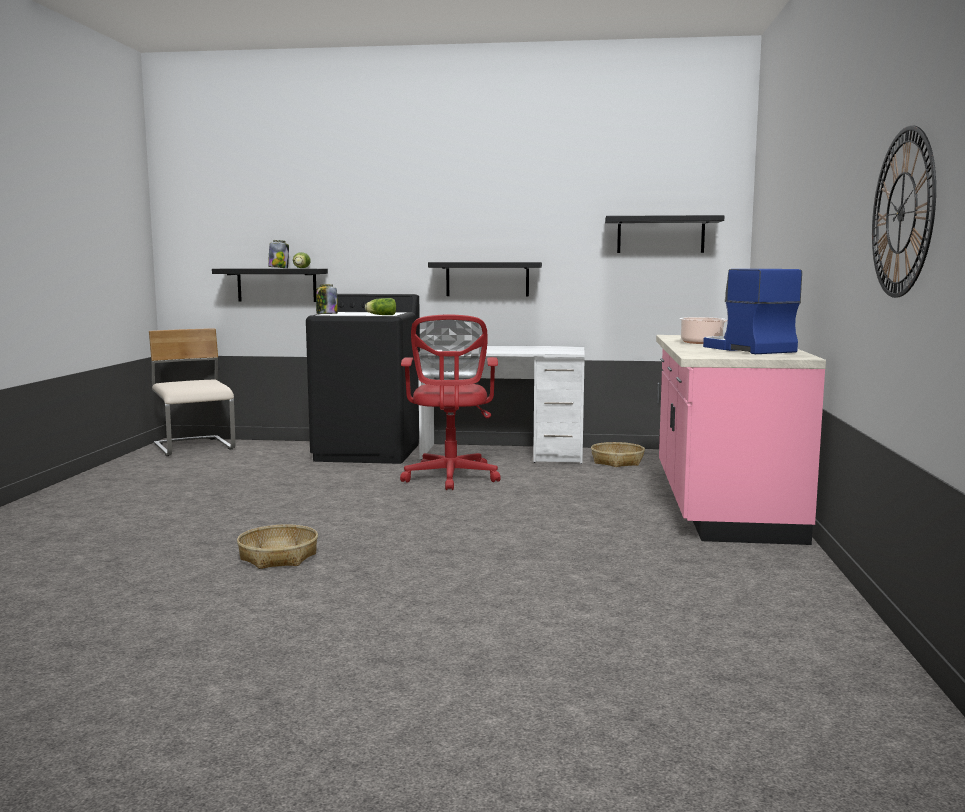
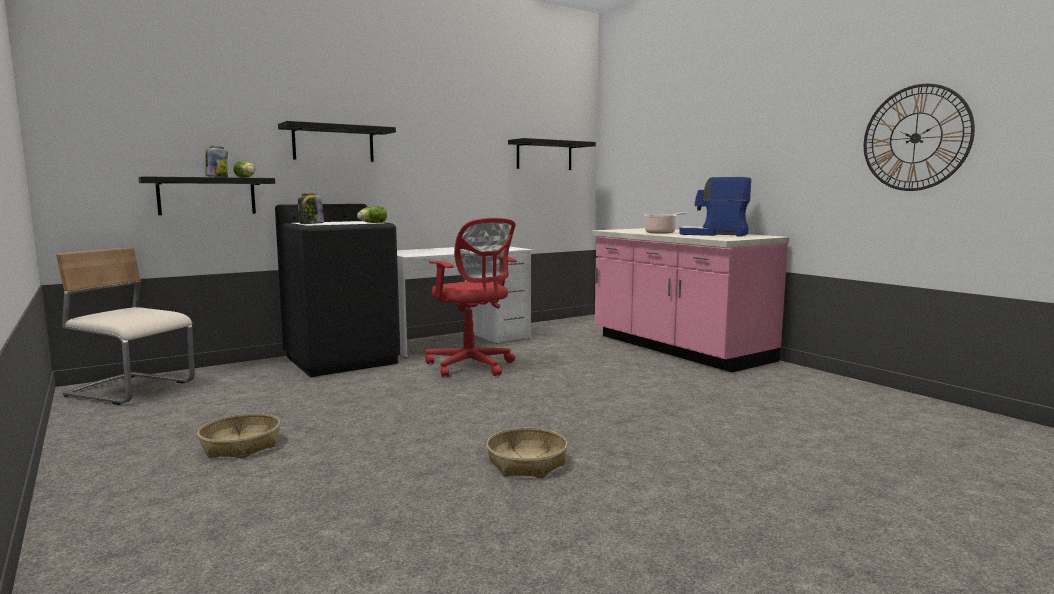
camera: 40 degrees left, 0 degrees up
(487, 279) = (421, 189): black shelf -> black shelf (333, 143)
(617, 461) = (547, 333): basket -> basket (241, 446)

